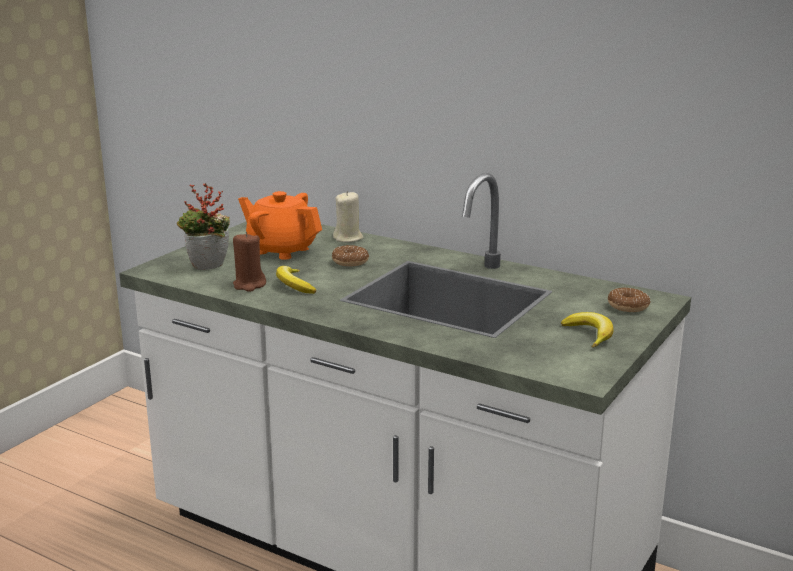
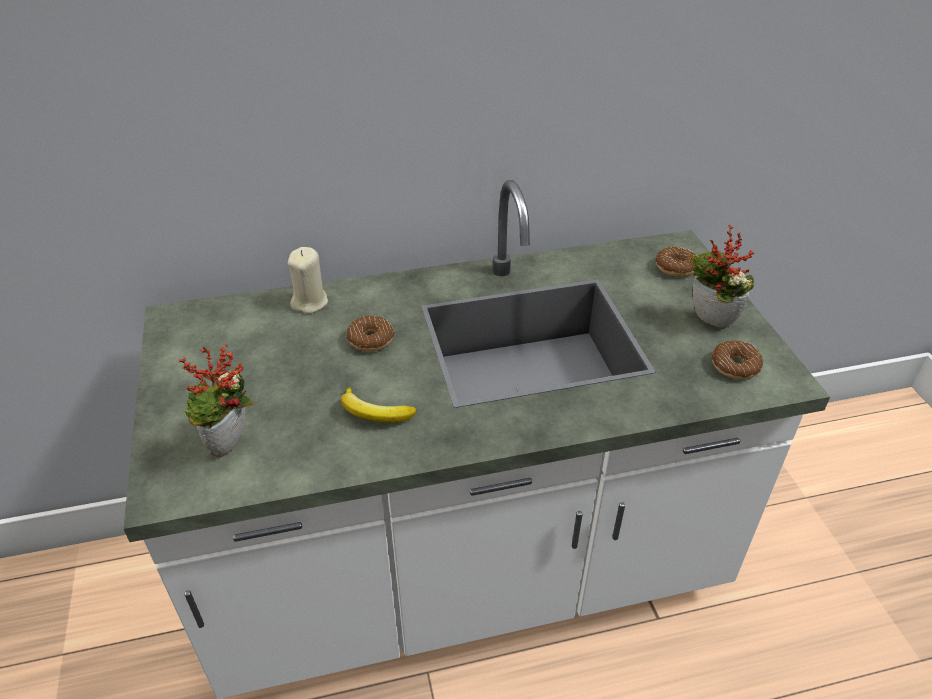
camera: 45 degrees left, 20 degrees up
(249, 285) = (326, 444): brown candle -> none
(281, 250) = (268, 362): orange teapot -> none
(560, 357) = (735, 366): none -> donut
(589, 335) = (708, 322): banana -> potted plant

